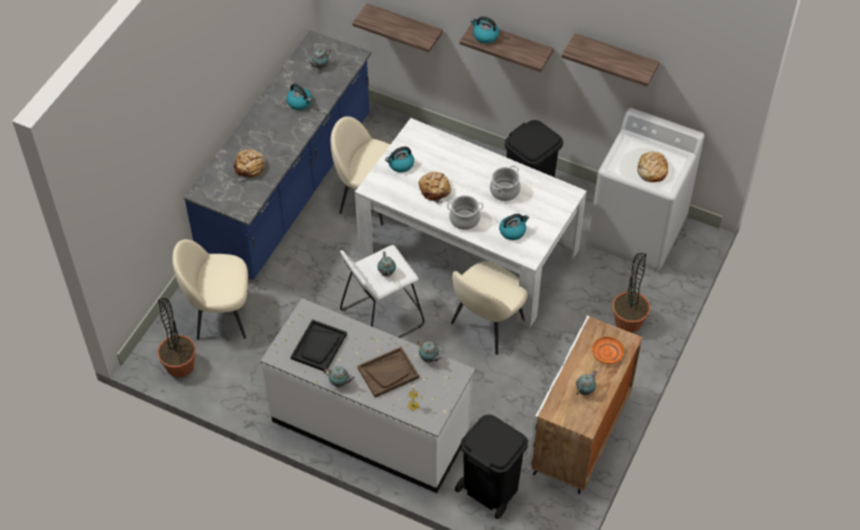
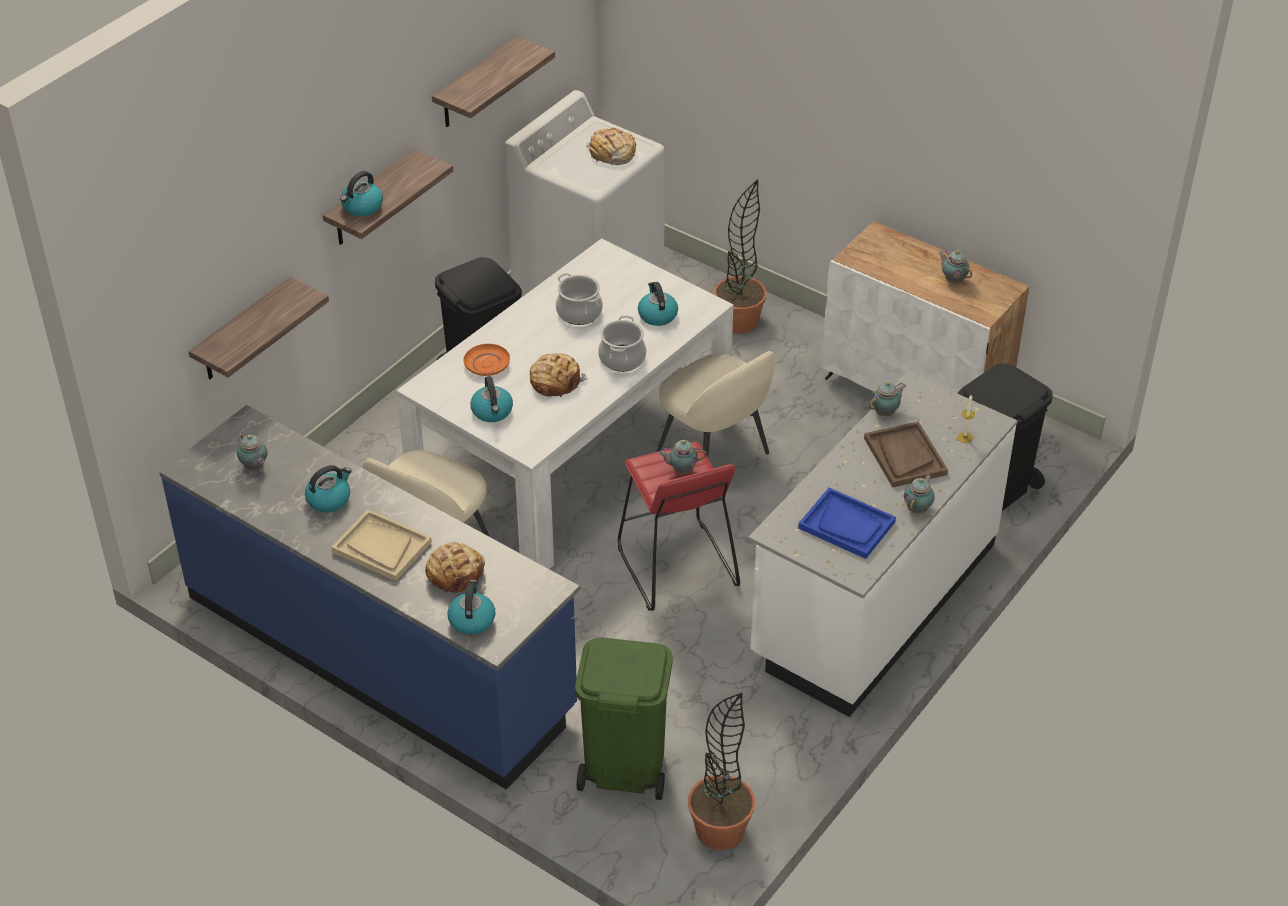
camera: 80 degrees left, 10 degrees down
(216, 180) = (471, 619): none -> kettle
(220, 314) = (623, 767): beige chair -> green trash can
(266, 132) = (381, 547): none -> beige tray
(319, 347) = (847, 525): black tray -> blue tray
(381, 317) = (676, 566): white stool -> red stool
(607, 353) = (895, 253): orange plate -> orange plate (487, 365)

